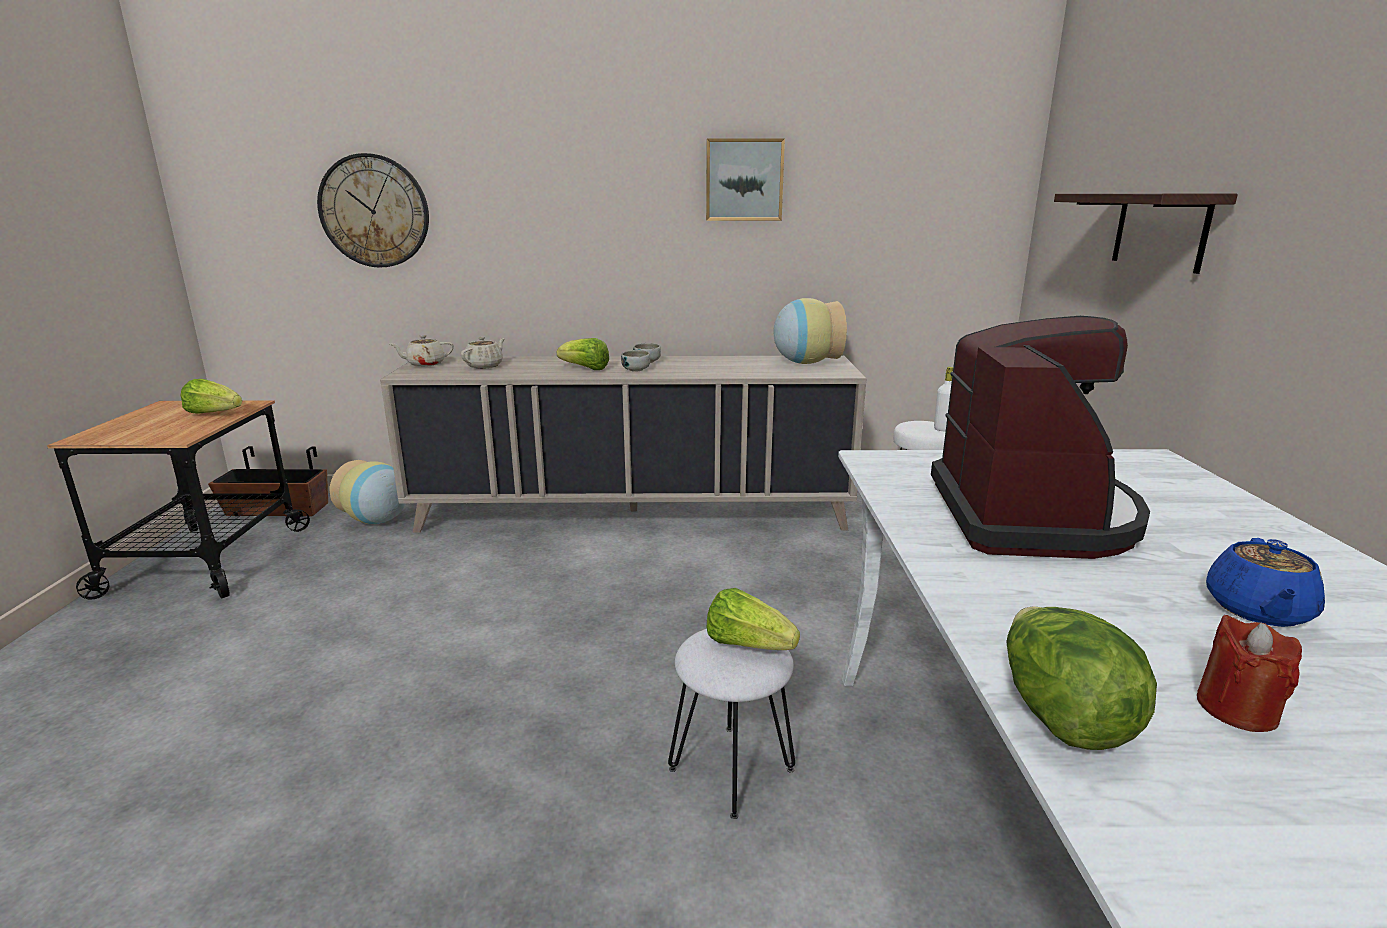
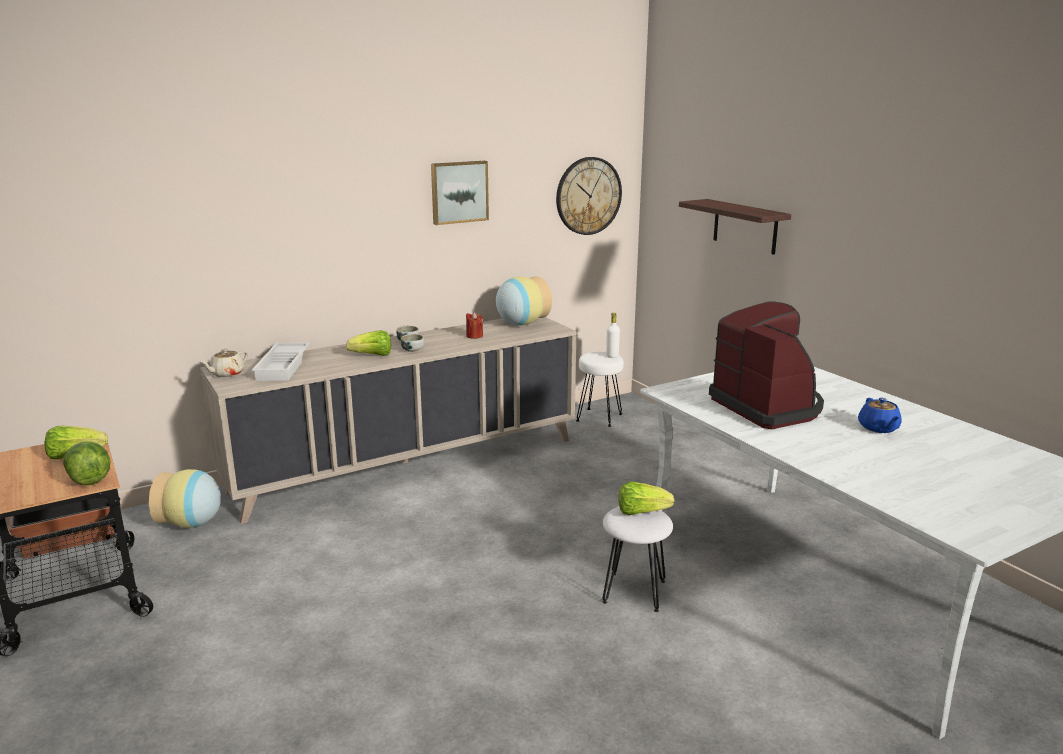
camera: 30 degrees left, 0 degrees up
(374, 211) = (152, 243): wall clock -> wall clock (588, 196)
(485, 366) = (284, 366): beige teapot -> white tray
(1060, 715) = (854, 481): lettuce -> lettuce (89, 479)
(1236, 709) = (898, 464): red candle -> red candle (474, 336)

